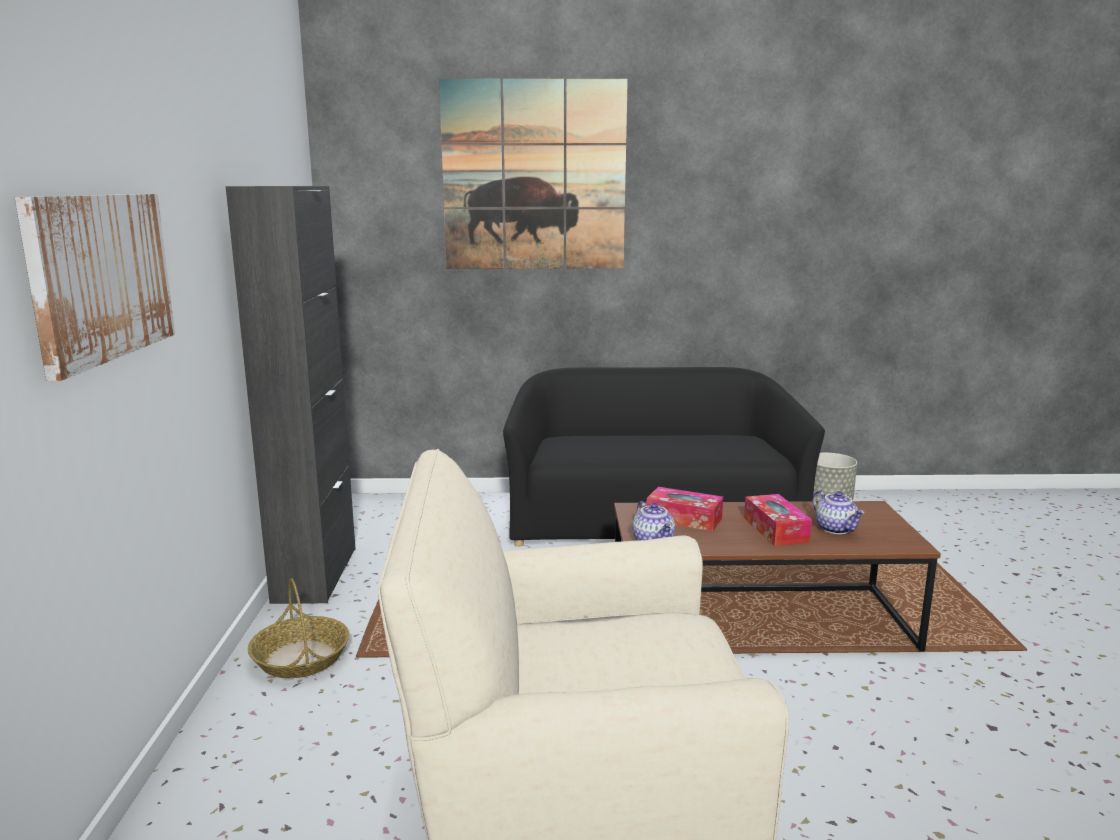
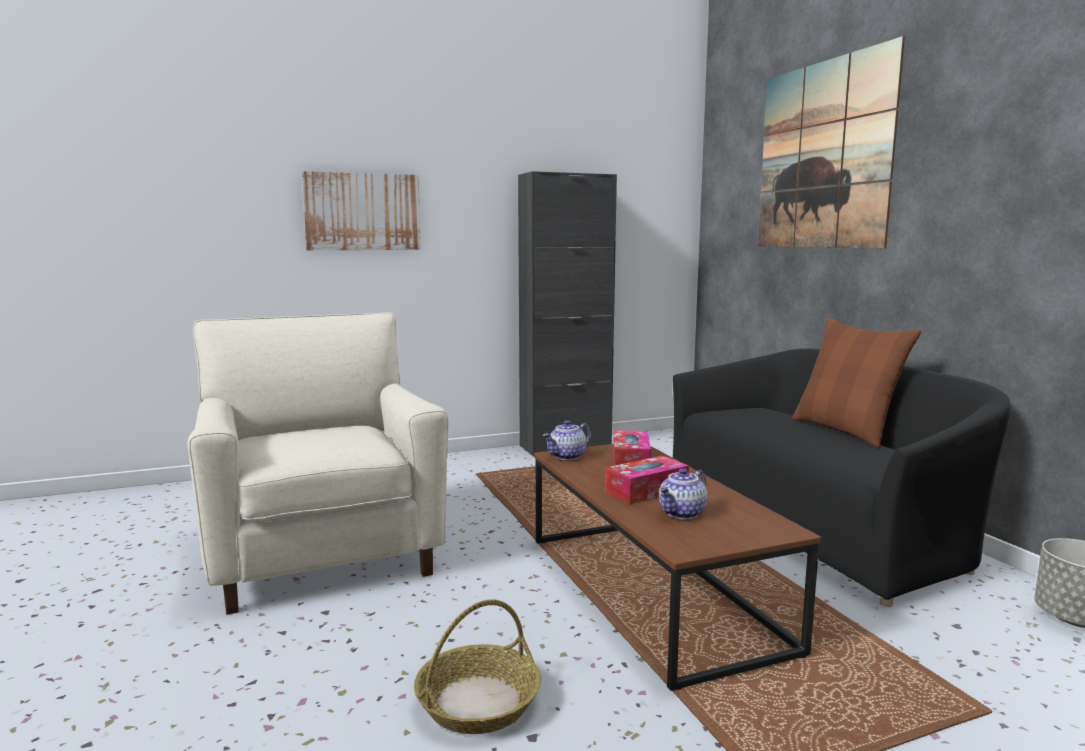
camera: 70 degrees right, 5 degrees down
(301, 658) = (466, 464): basket -> basket (477, 703)
(652, 433) = (845, 431): none -> brown pillow

